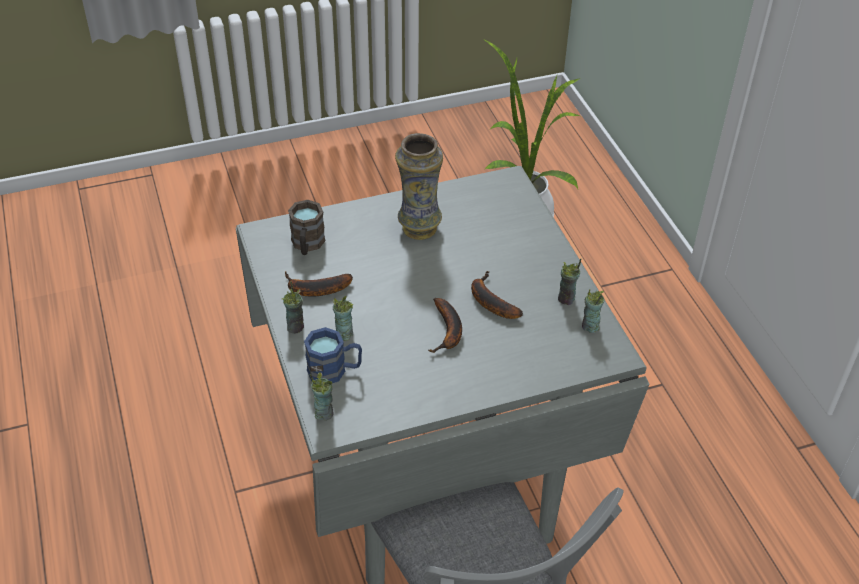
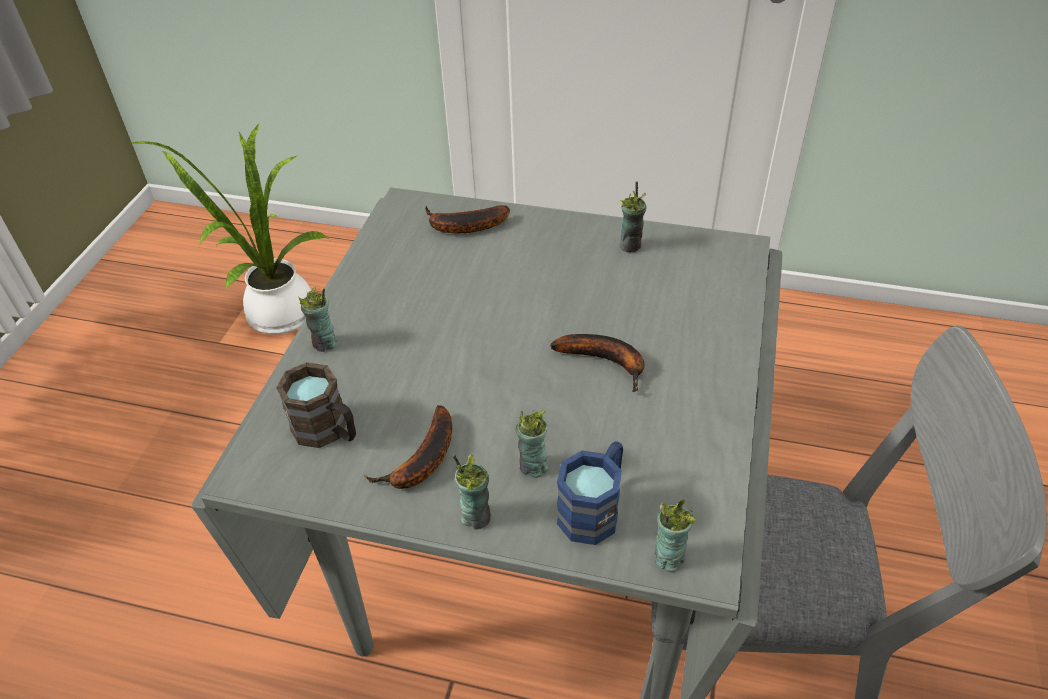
camera: 55 degrees left, 0 degrees up
(419, 228) = (406, 309): vase -> none
(489, 301) = (585, 304): banana -> banana (462, 226)
(590, 326) = (685, 247): cup -> cup (325, 343)

